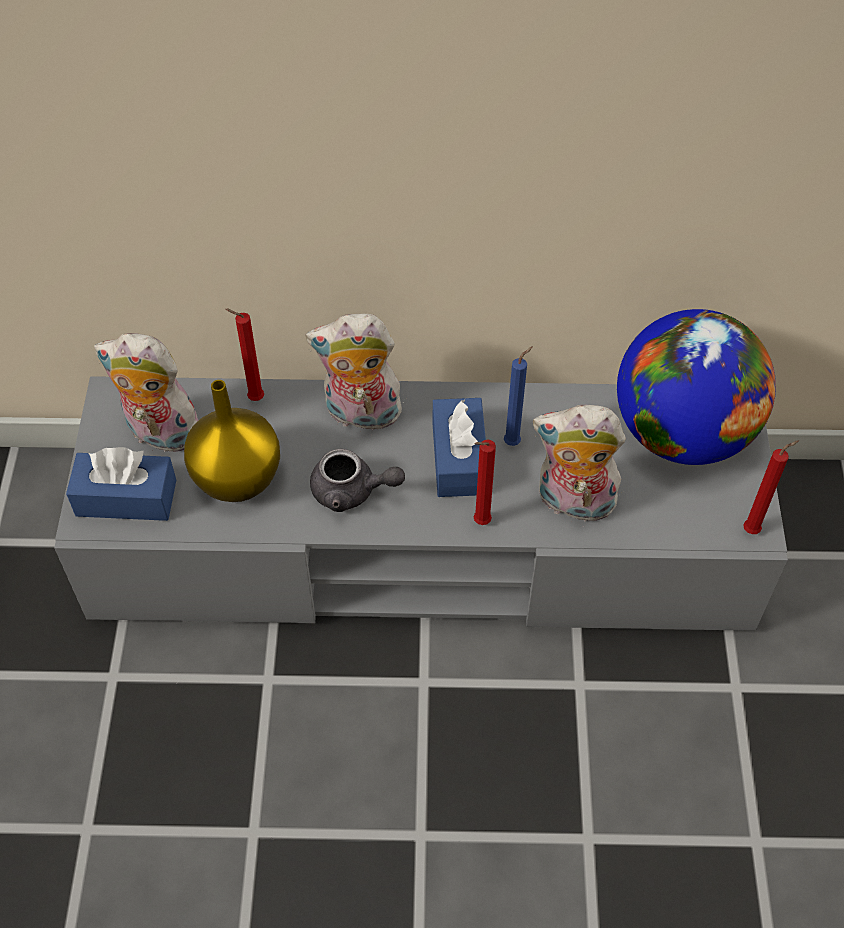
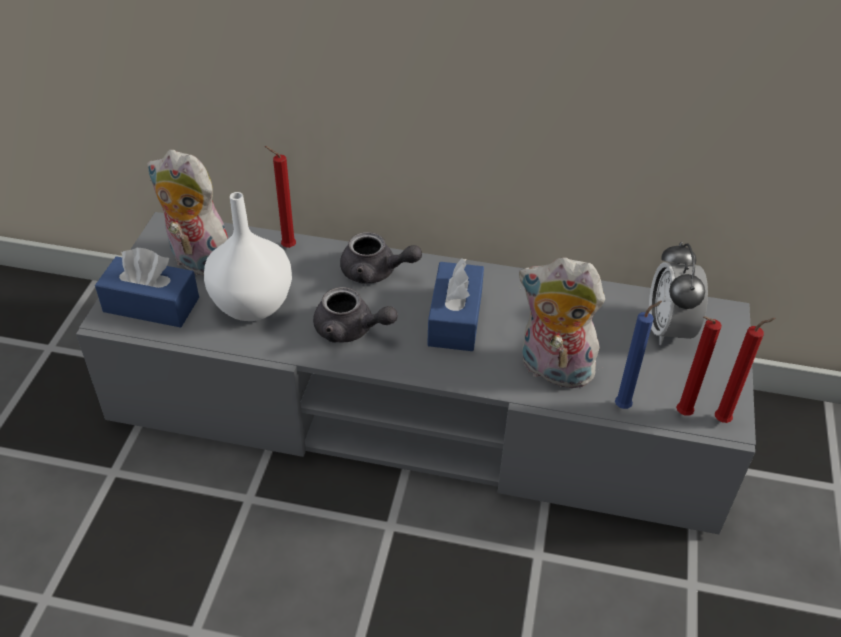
camera: 10 degrees right, 10 degrees down
(239, 479) = (254, 305): yellow vase -> white vase
(360, 415) = (376, 272): plush toy -> grey teapot
(479, 523) = (460, 373): red candle -> red candle (681, 414)
(514, 441) = (509, 313): blue candle -> blue candle (625, 406)
(682, 433) = (668, 329): globe -> alarm clock

